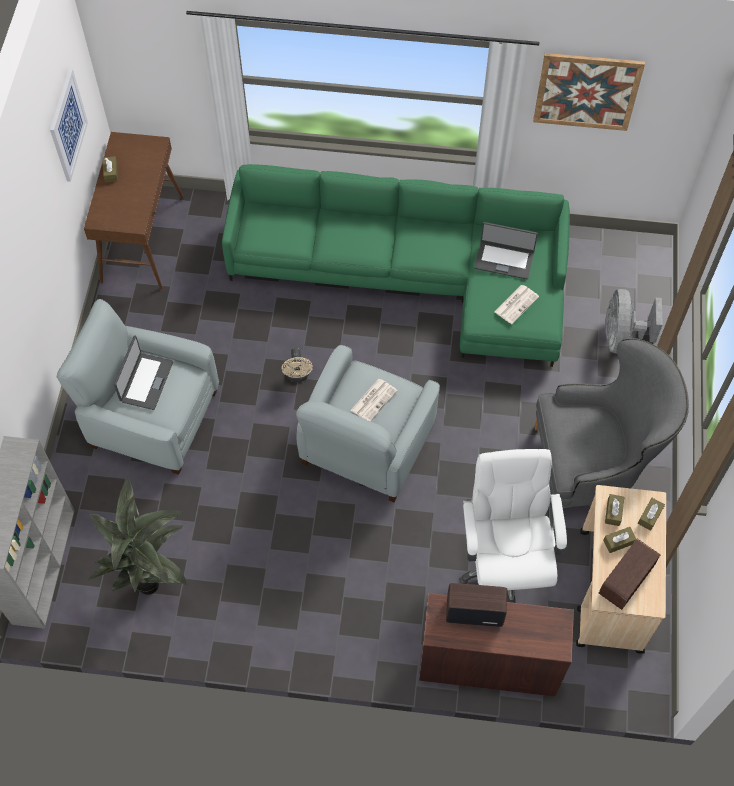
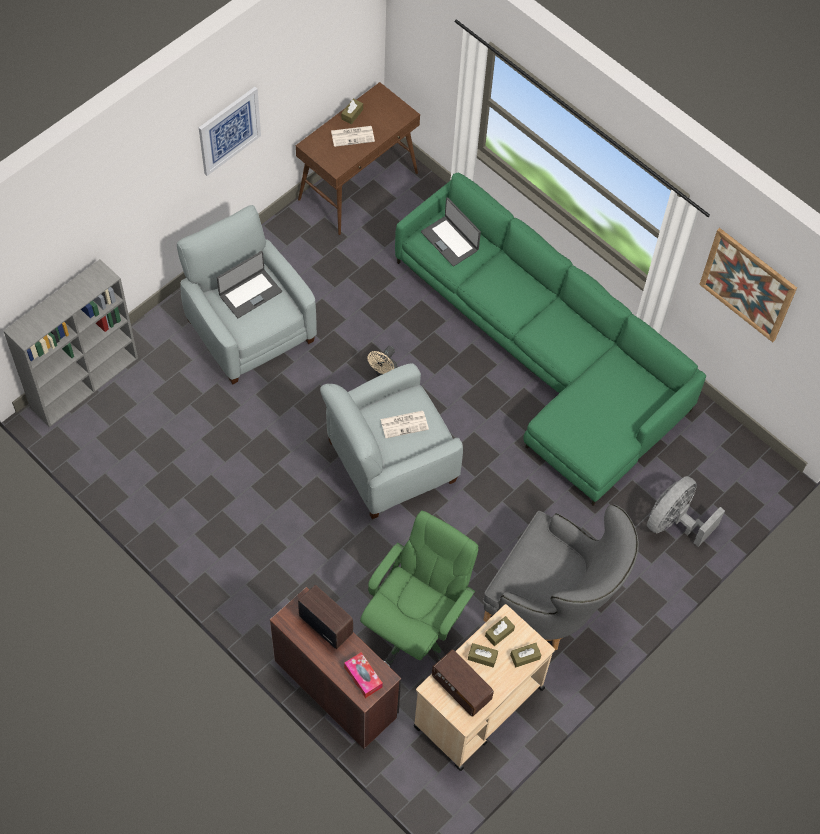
camera: 35 degrees right, 0 degrees up
(67, 125) = (320, 56): picture -> picture (229, 130)
(153, 583) = (148, 450): potted plant -> none
(504, 260) = (611, 388): laptop -> laptop (450, 241)
(505, 563) = (415, 626): white office chair -> green office chair
(516, 304) = (589, 429): newspaper -> newspaper (353, 136)
(543, 633) = (363, 677): none -> tissue box
(626, 580) = (461, 688): radio -> radio turned 120 degrees counterclockwise

